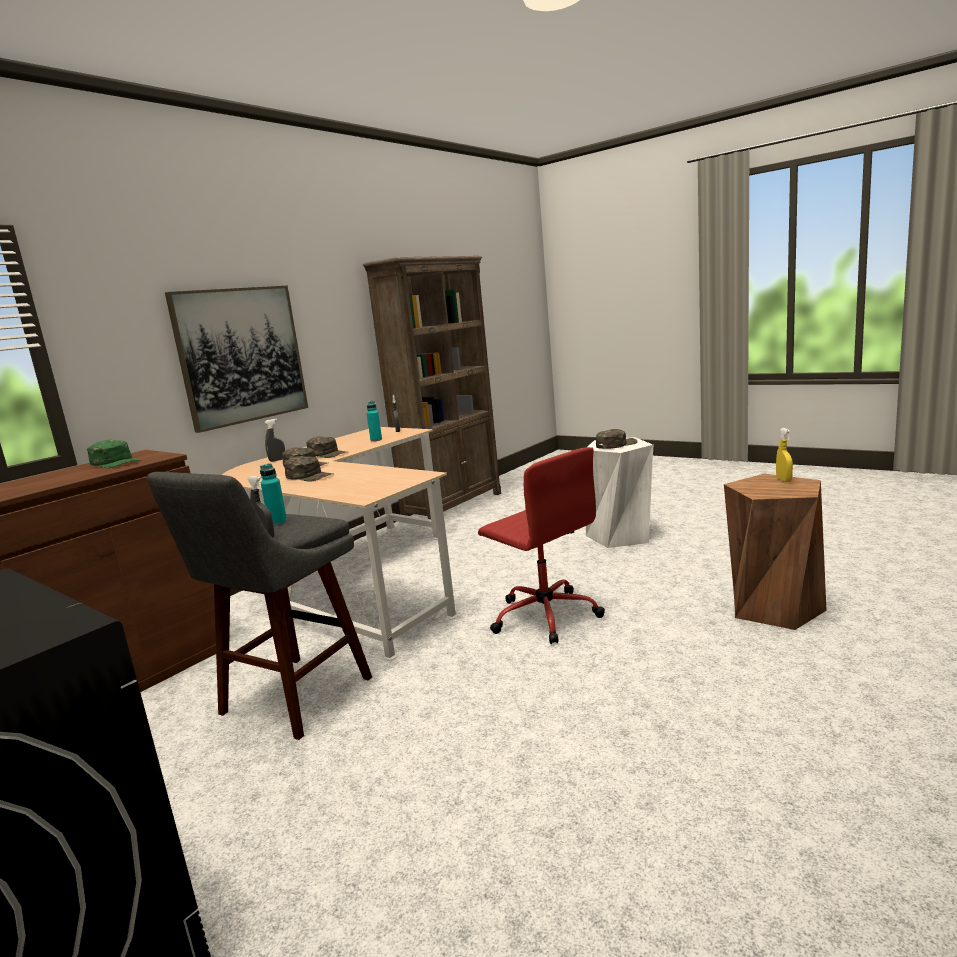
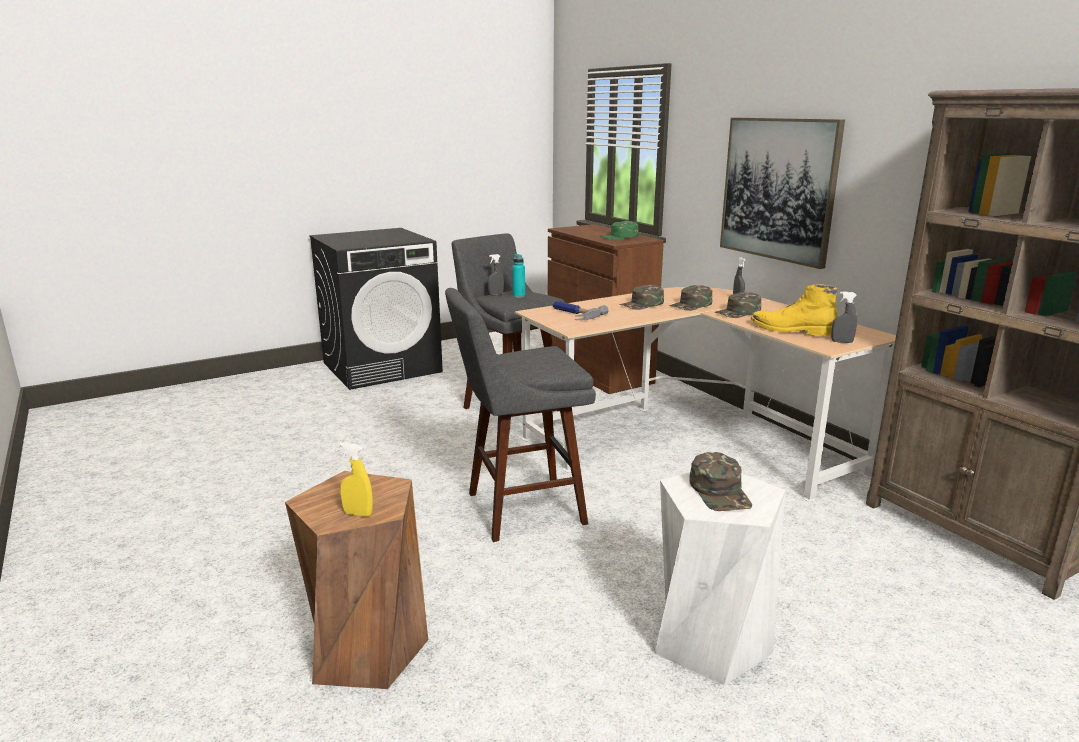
camera: 110 degrees right, 5 degrees up
(364, 485) = (573, 314): none -> hammer
(376, 440) = (790, 330): turquoise bottle -> yellow boot
(544, 615) = (519, 509): red office chair -> grey stool

